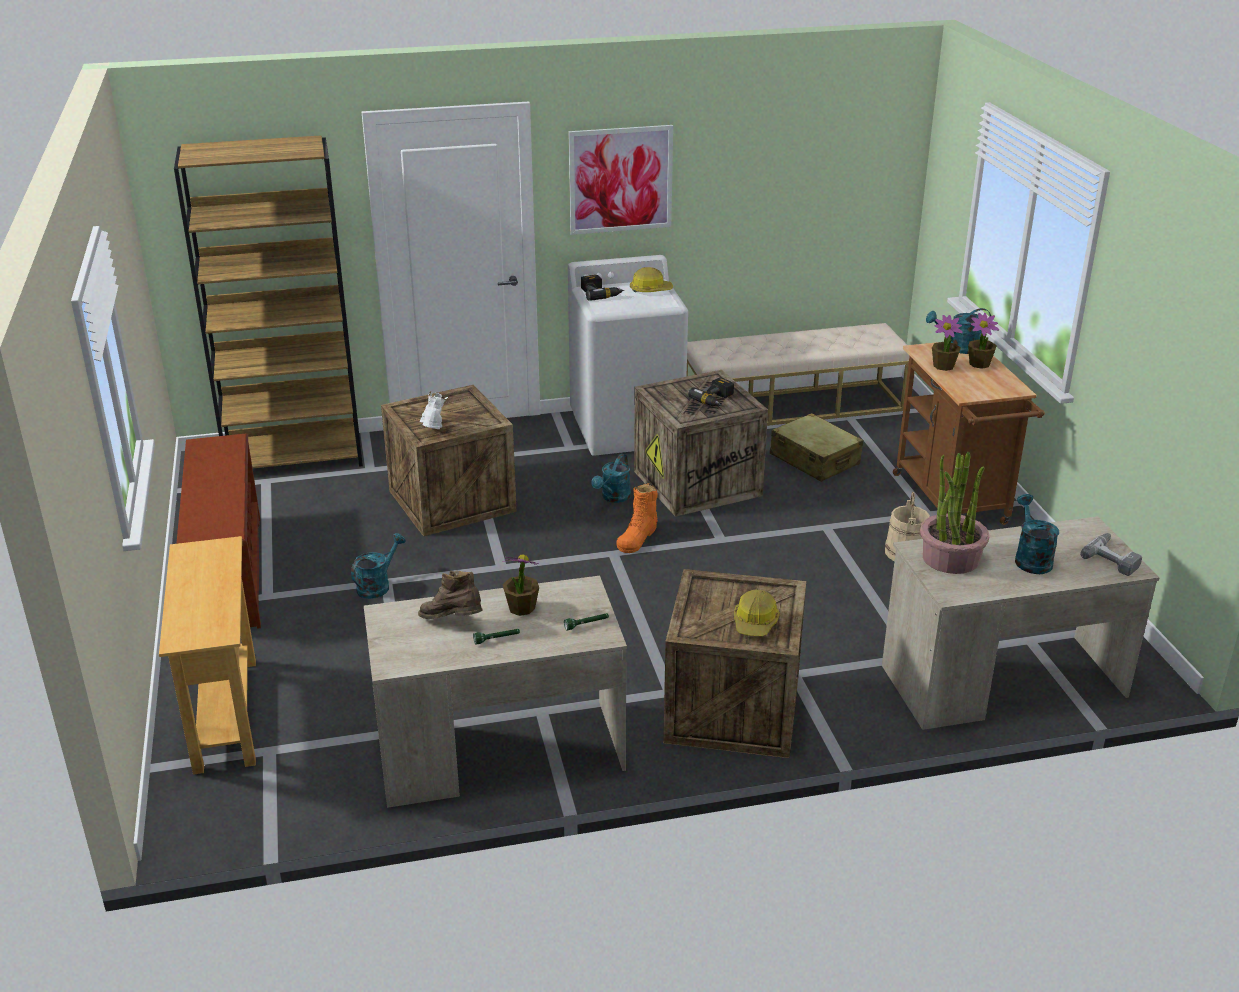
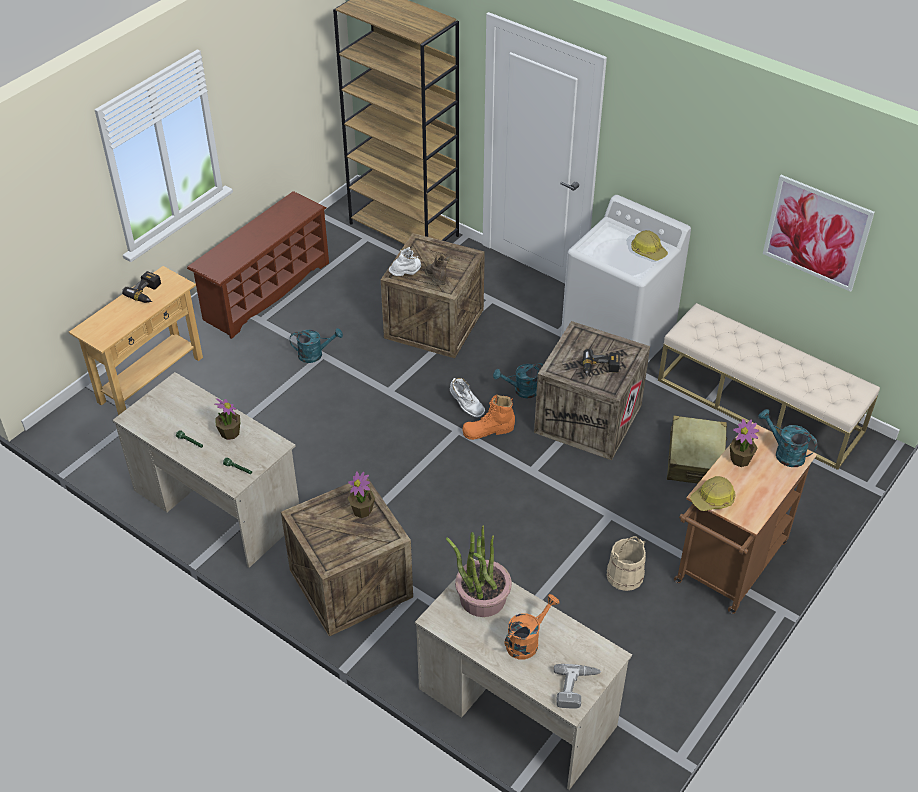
camera: 50 degrees right, 15 degrees up
(452, 622) = (191, 415): brown boot -> brown boot (437, 282)
(589, 535) = (465, 407): none -> white boot
(600, 294) = (610, 233): power drill -> power drill (147, 293)
(620, 179) = (667, 150): picture -> picture (816, 233)
(755, 623) = (339, 541): hard hat -> hard hat (713, 499)
(979, 364) = (771, 478): potted plant -> potted plant (362, 510)
(1030, 558) = (526, 641): turquoise watering can -> orange watering can

